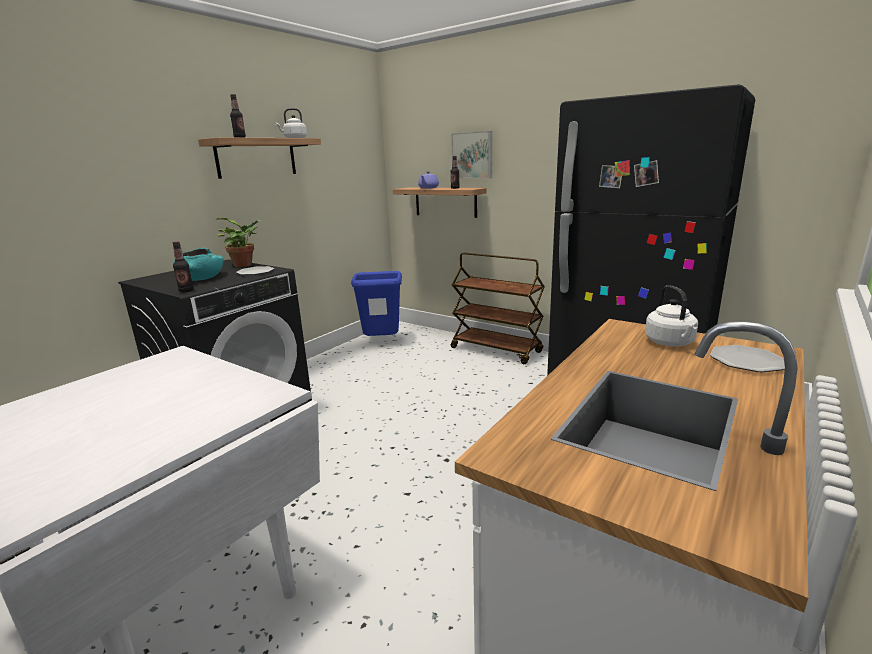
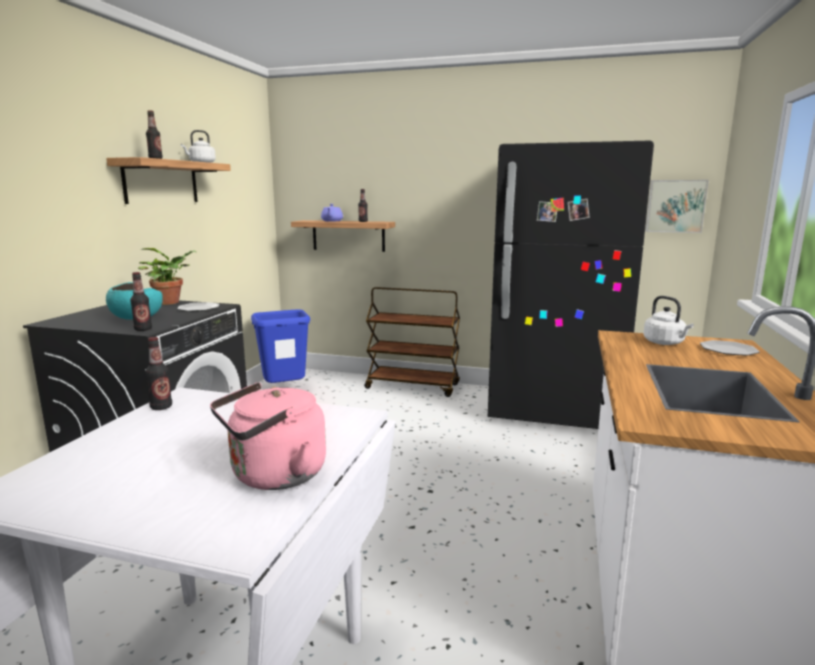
camera: 20 degrees left, 5 degrees down
(134, 449) = (273, 476): none -> pink kettle
(145, 364) = (161, 407): none -> bottle
(473, 155) = (380, 189): picture -> picture (675, 206)

